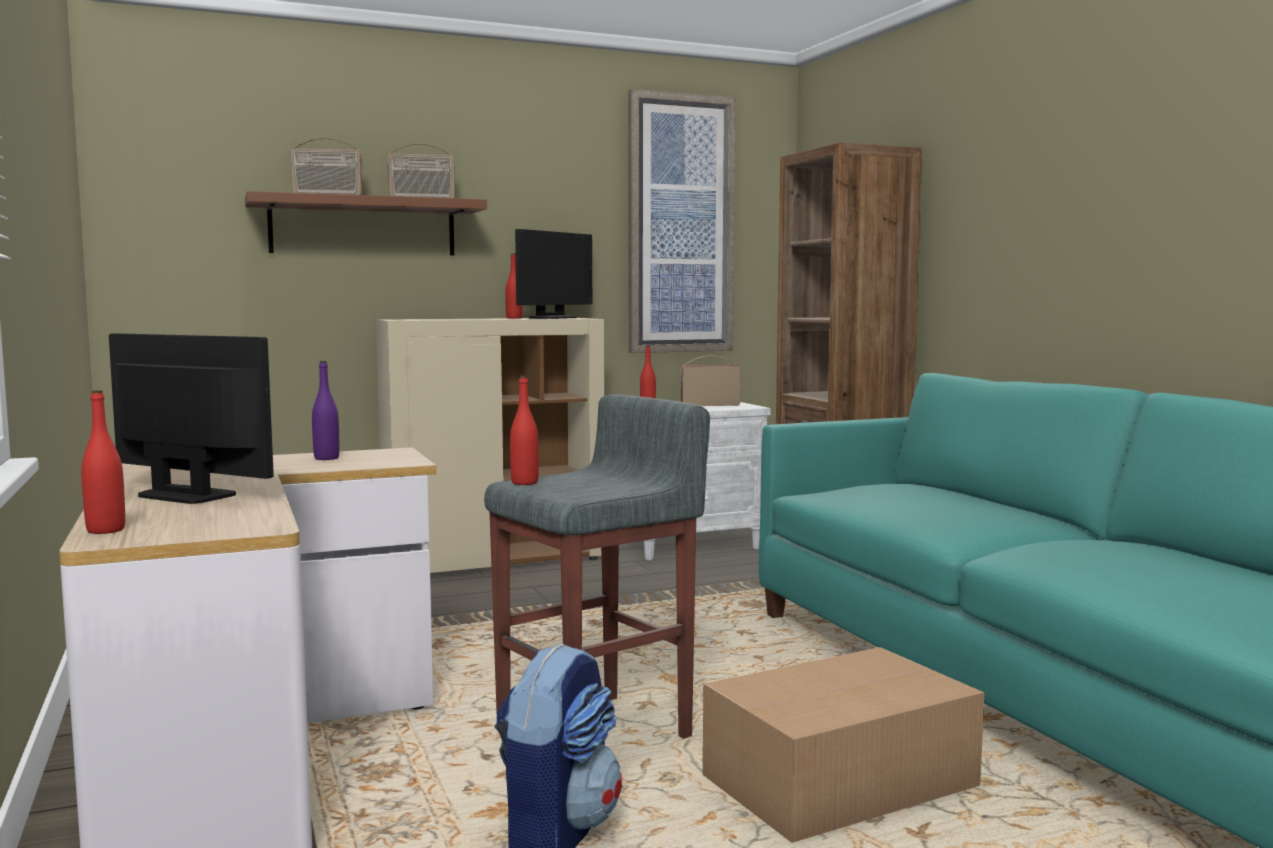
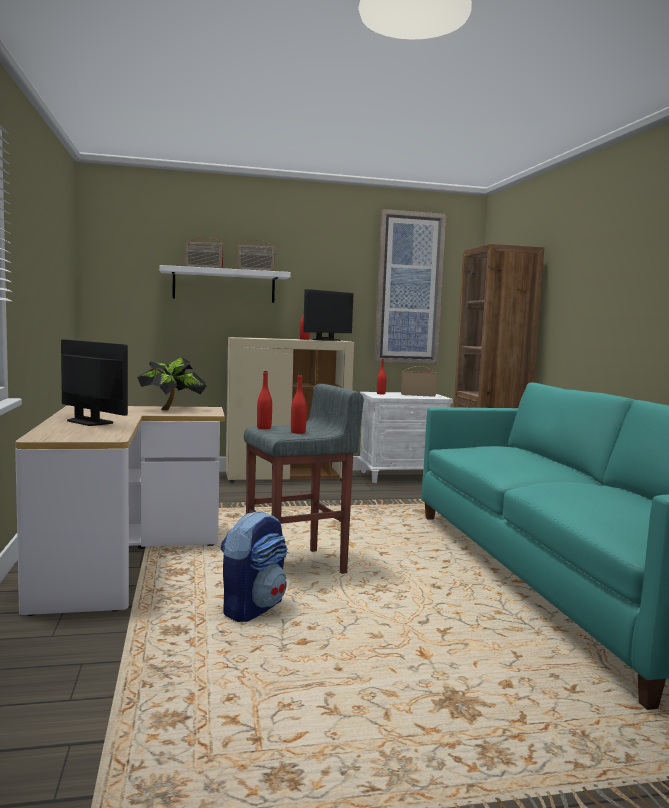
camera: 10 degrees right, 0 degrees up
(106, 530) = (41, 434): red bottle -> red bottle (298, 432)
(326, 458) = (172, 409): purple bottle -> potted plant
(363, 227) = (224, 285): brown shelf -> white shelf
(844, 781) = (417, 603): cardboard box -> none

